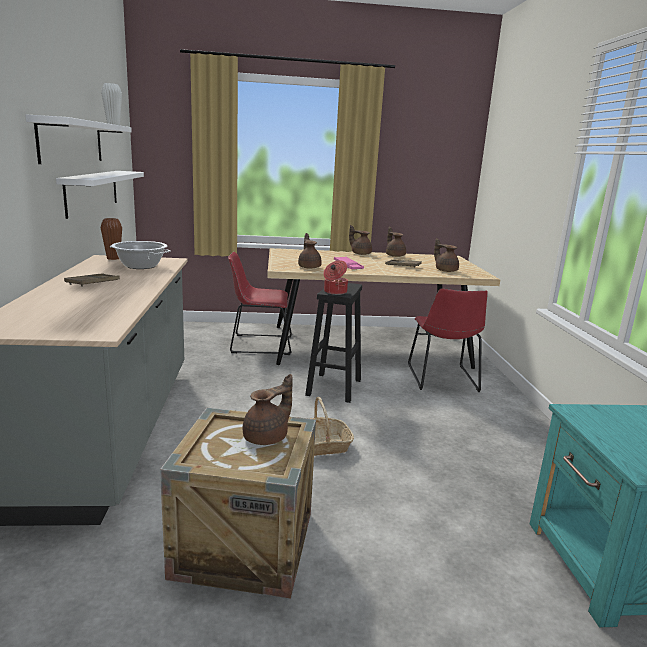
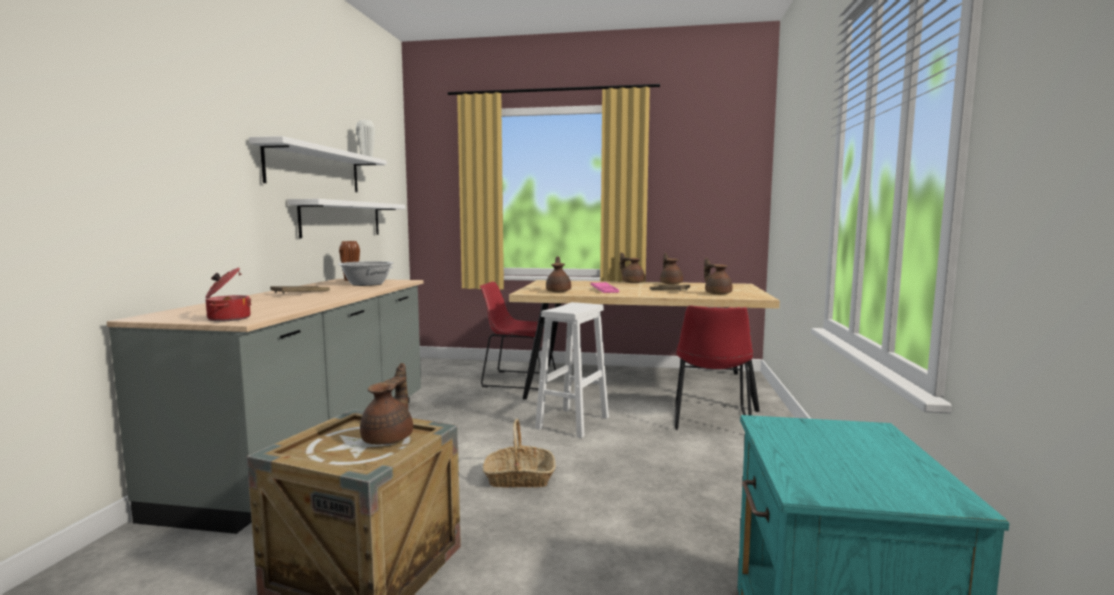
camera: 15 degrees right, 10 degrees down
(267, 437) = (389, 438): brown teapot -> brown teapot turned 45 degrees counterclockwise
(334, 292) = (562, 309): cooking pot -> cooking pot (228, 318)
(334, 388) = (572, 423): black stool -> white stool

